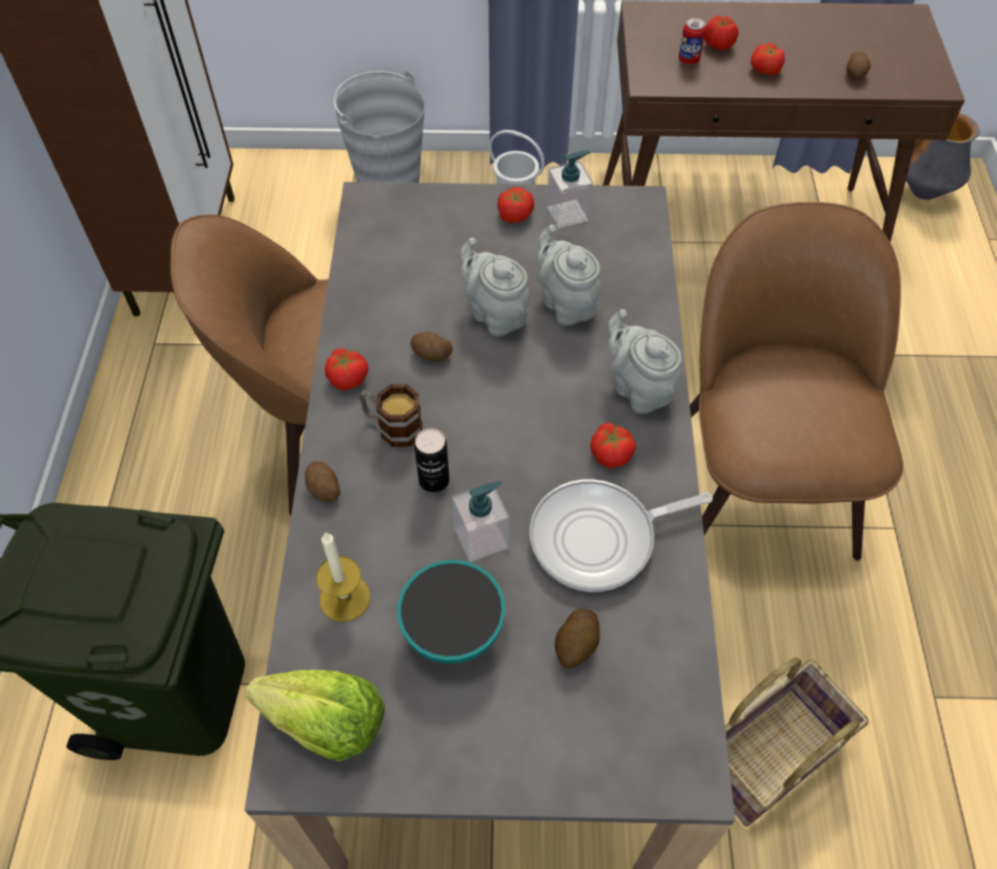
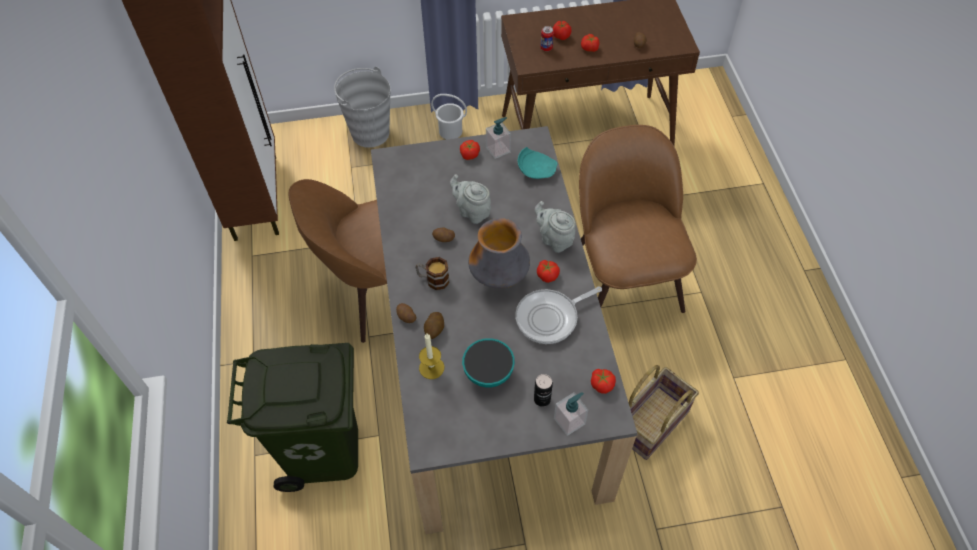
camera: 10 degrees left, 0 degrees up
(326, 723) = (438, 426): lettuce -> none
(348, 377) = (403, 258): tomato -> tomato (602, 384)
(434, 480) = (461, 303): can -> can (542, 399)
(481, 538) = (492, 327): soap dispenser -> soap dispenser (569, 421)
(566, 303) = (508, 200): grey teapot -> none
(576, 645) = (549, 370): potato -> potato (434, 330)
(629, 257) = (536, 169): none -> turquoise plate
(923, 192) = (691, 92): vase -> vase (499, 278)

